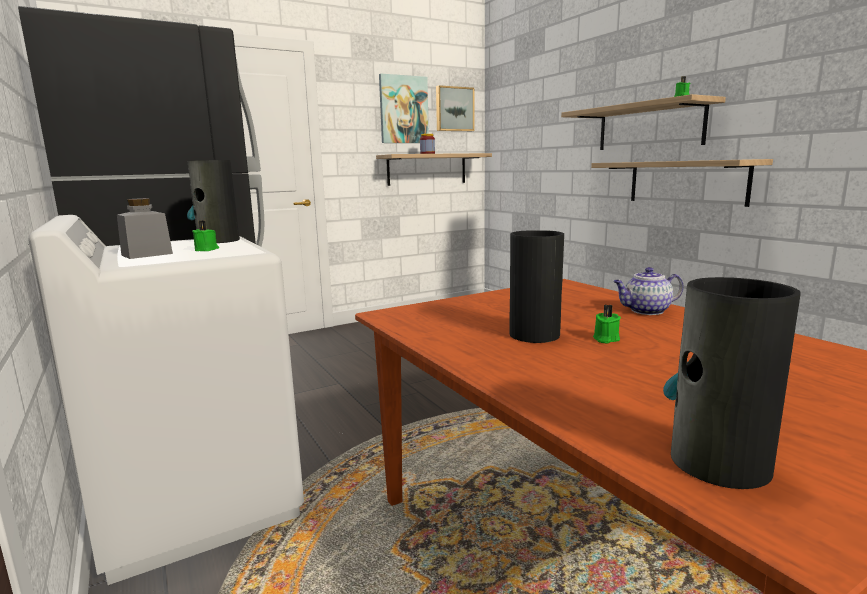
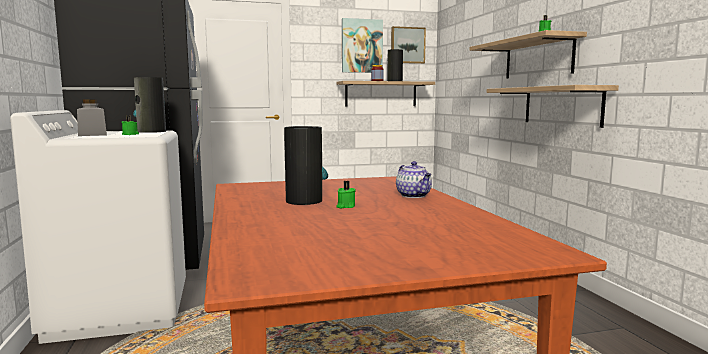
camera: 15 degrees right, 5 degrees down
(646, 311) = (414, 196): teapot -> teapot turned 120 degrees counterclockwise
(717, 462) = (270, 257): vase -> vase (394, 81)

